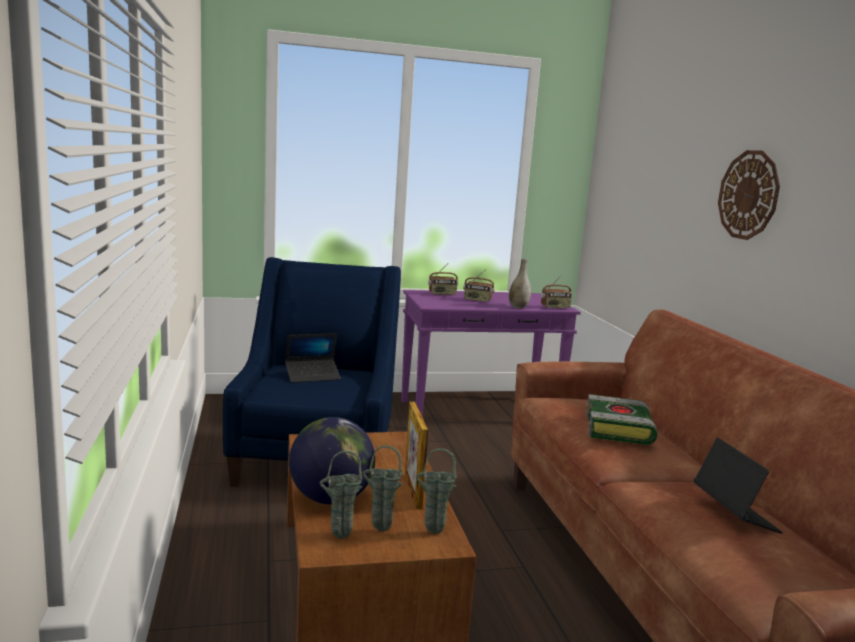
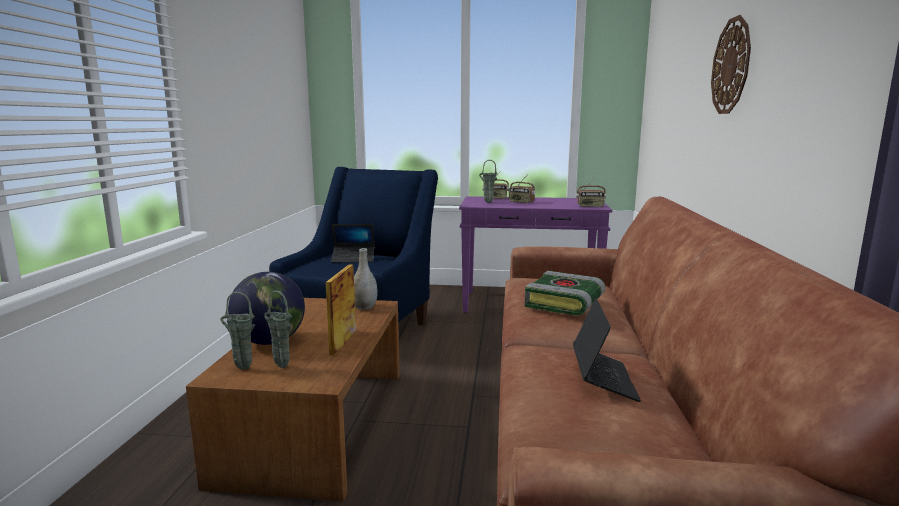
camera: 20 degrees right, 0 degrees up
(431, 532) = (321, 373): green vase -> green vase (487, 202)
(518, 307) = (553, 206): grey vase -> grey vase (364, 307)

